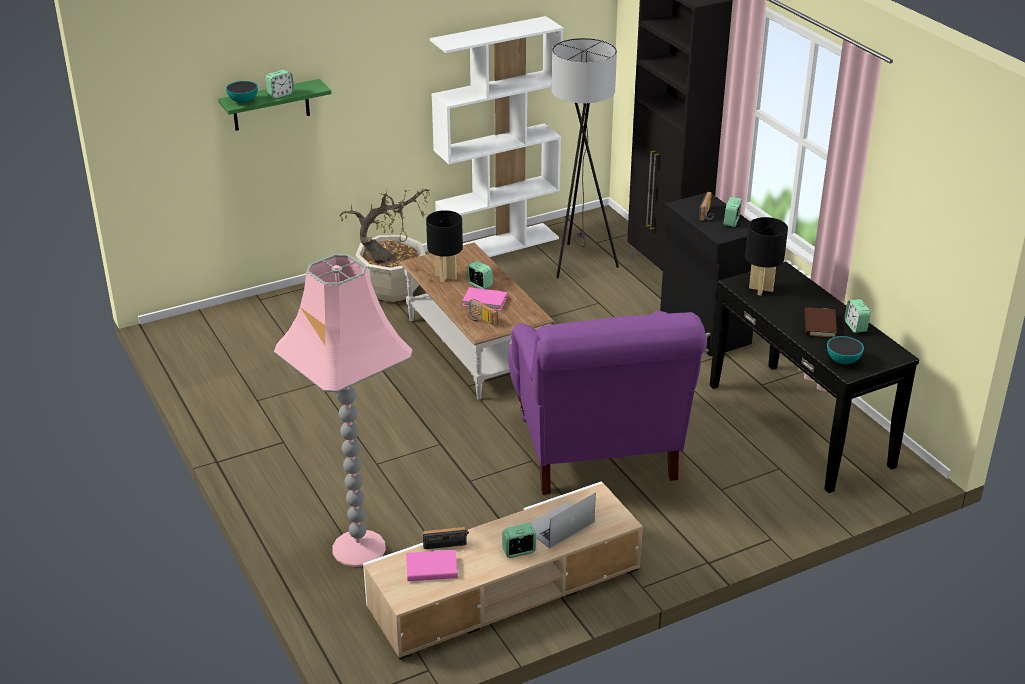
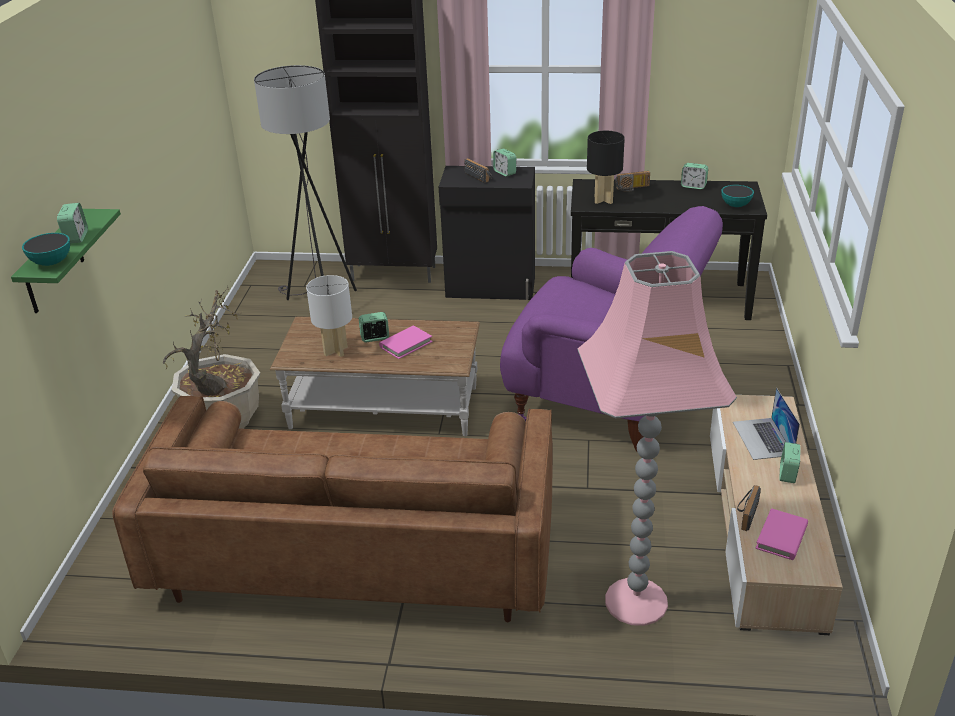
camera: 55 degrees left, 0 degrees up
(305, 406) = (356, 554): none -> brown sofa
(445, 277) = (336, 351): black table lamp -> white table lamp
(480, 320) = (434, 357): radio -> radio (632, 188)
(498, 244) = (235, 333): white bookcase -> none
(820, 325) = (679, 197): brown book -> none

